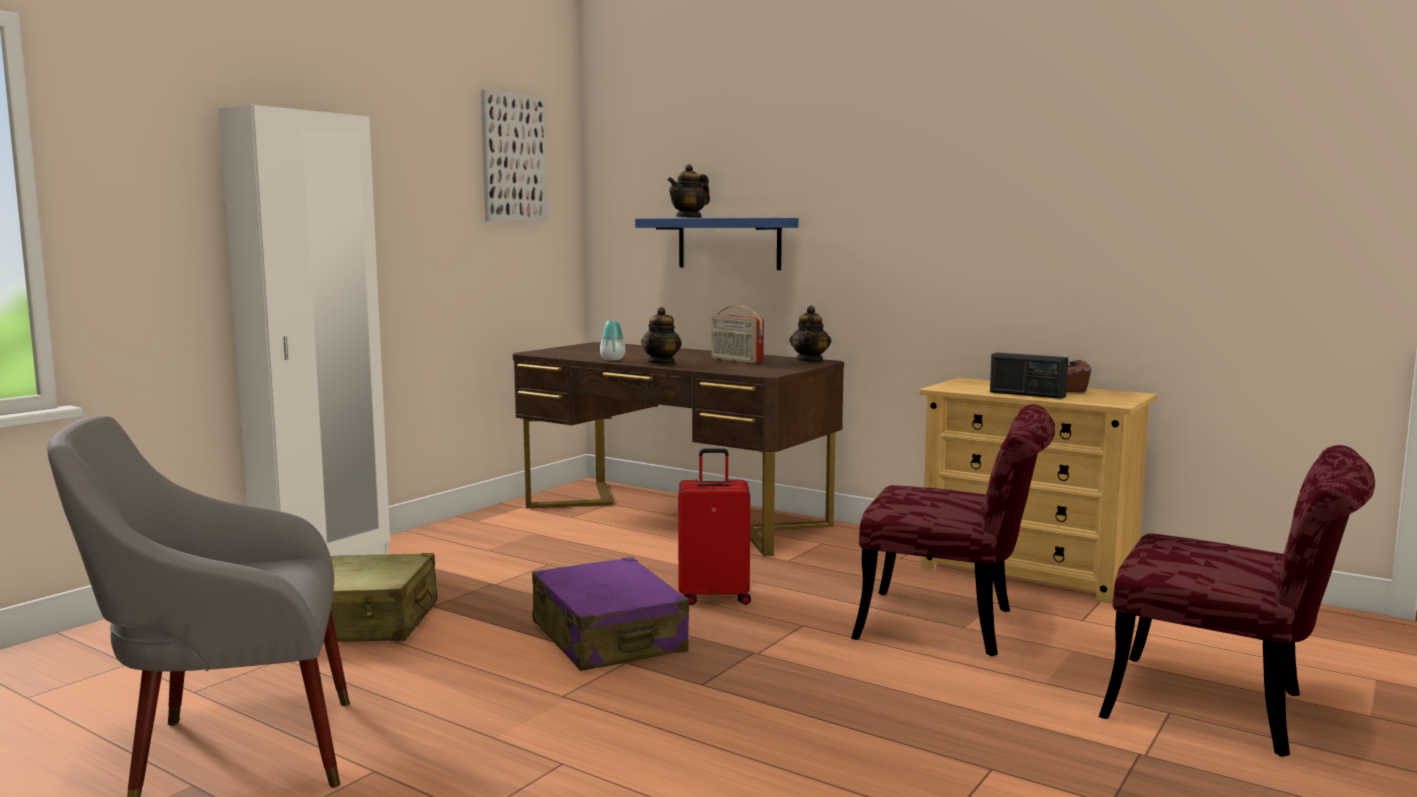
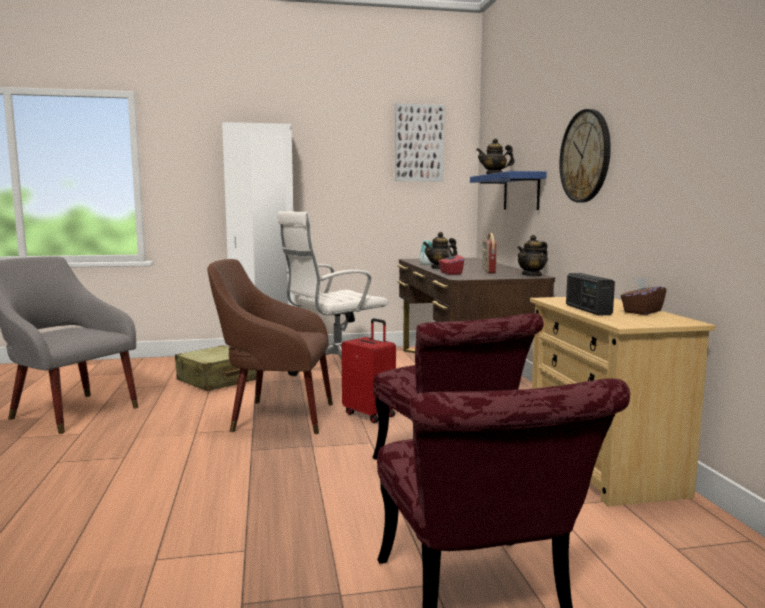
camera: 45 degrees right, 0 degrees up
(497, 555) = (334, 368): none -> white office chair
(608, 638) = (275, 416): purple suitcase -> brown armchair
(719, 369) = (450, 273): none -> red tissue box
(893, 205) = (585, 156): none -> wall clock

